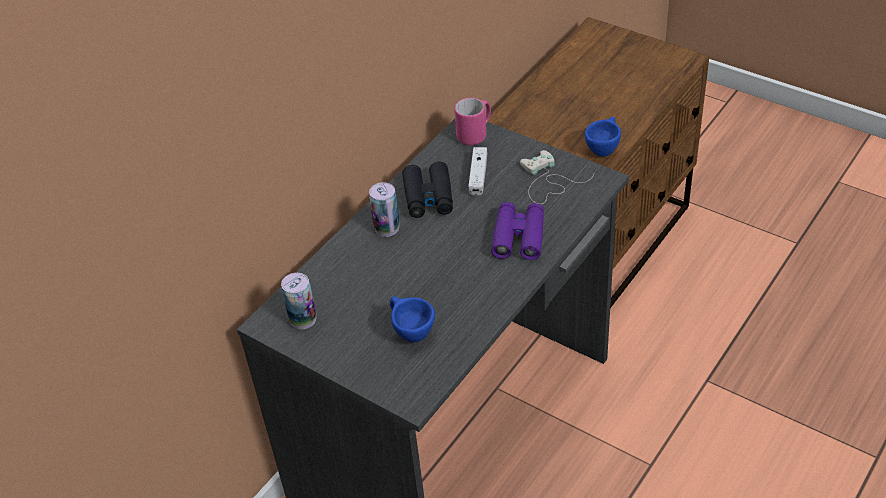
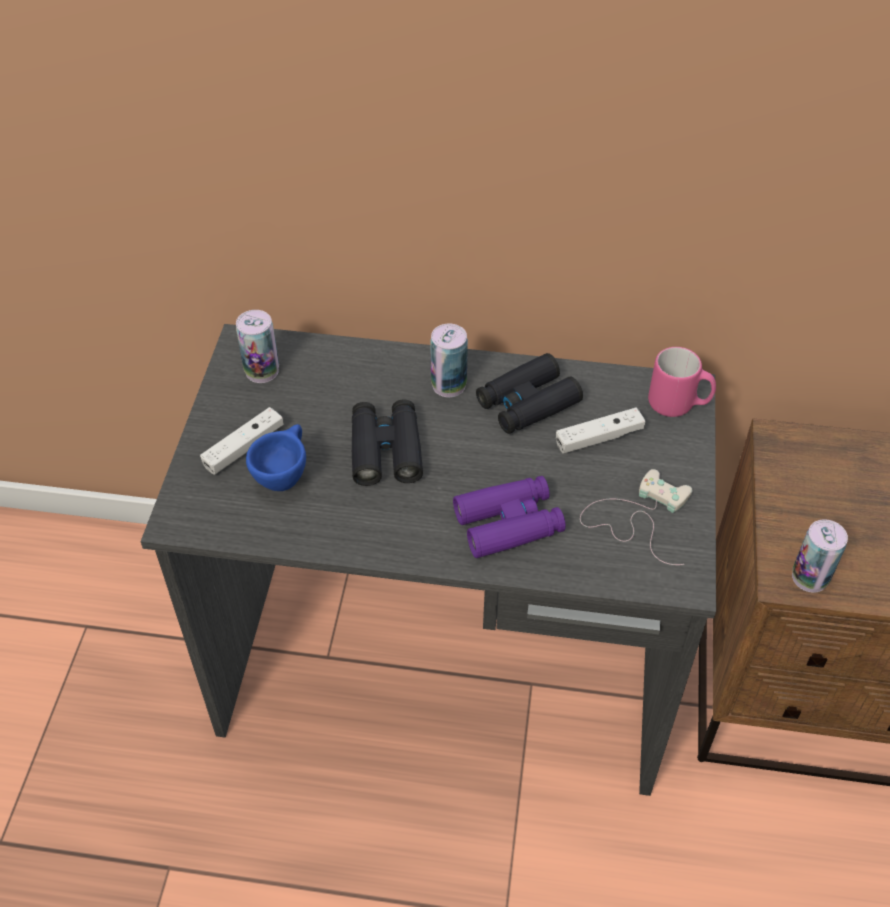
camera: 60 degrees right, 5 degrees up
(370, 347) = (244, 448): none -> white game controller
(422, 275) = (386, 450): none -> black binoculars
(603, 149) = (809, 577): blue cup -> can

